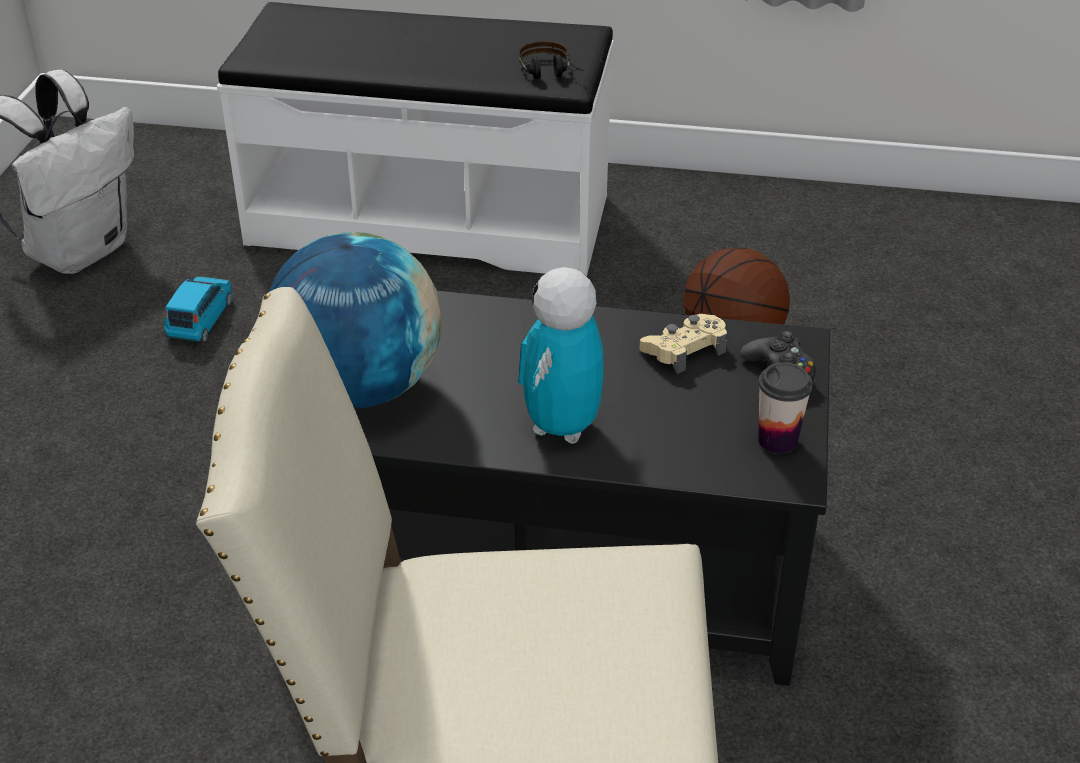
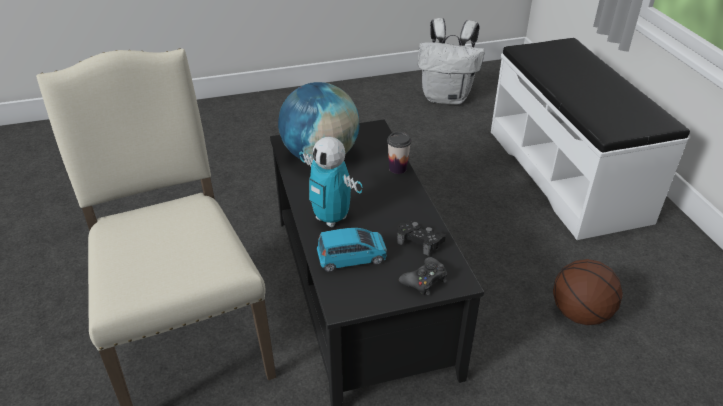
camera: 65 degrees right, 0 degrees up
(201, 319) = (433, 141): blue toy car -> blue toy car (352, 258)
(550, 75) = (608, 125): headphones -> none
(562, 427) = (331, 218): toy robot -> toy robot turned 135 degrees counterclockwise
(684, 350) = (419, 241): beige game controller -> black game controller
(777, 440) = (368, 293): cup -> cup (398, 168)

